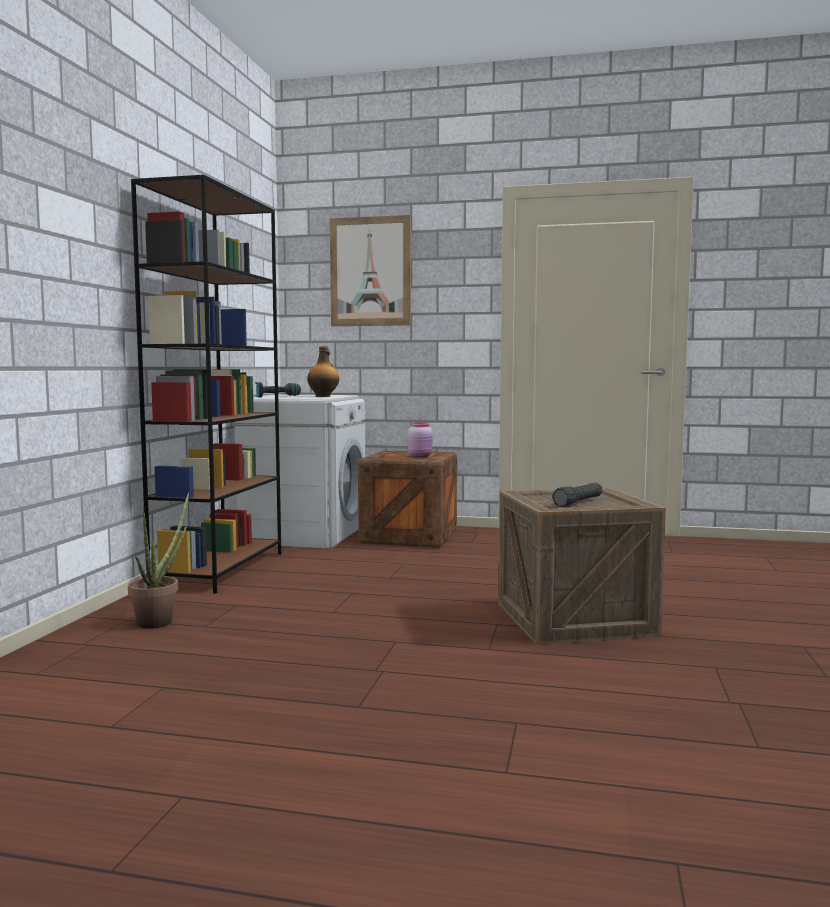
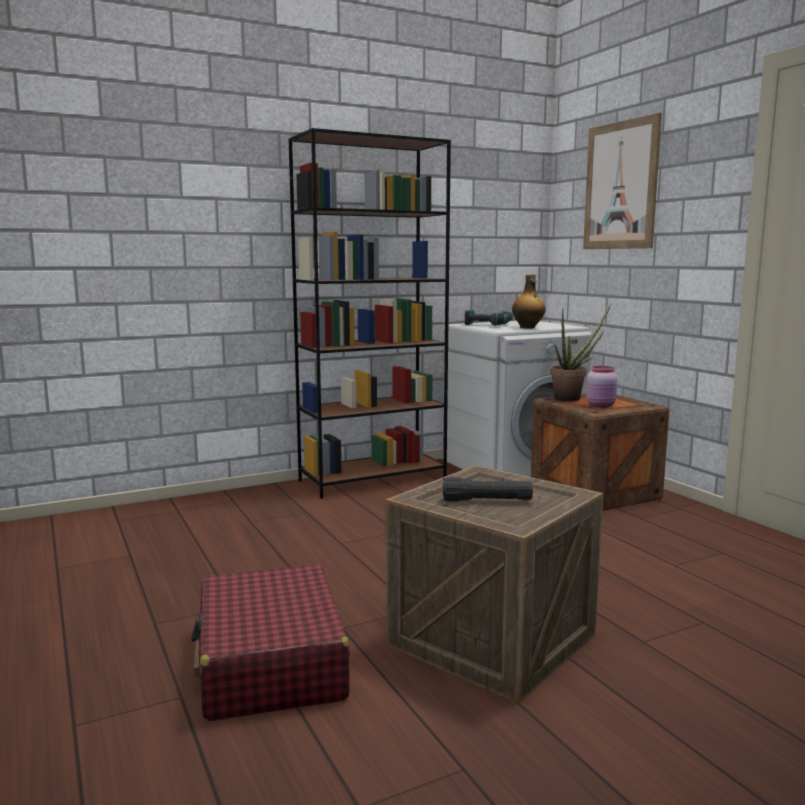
camera: 50 degrees right, 5 degrees up
(160, 620) = (243, 508): potted plant -> potted plant (572, 398)
(508, 682) = (270, 663): none -> red suitcase

